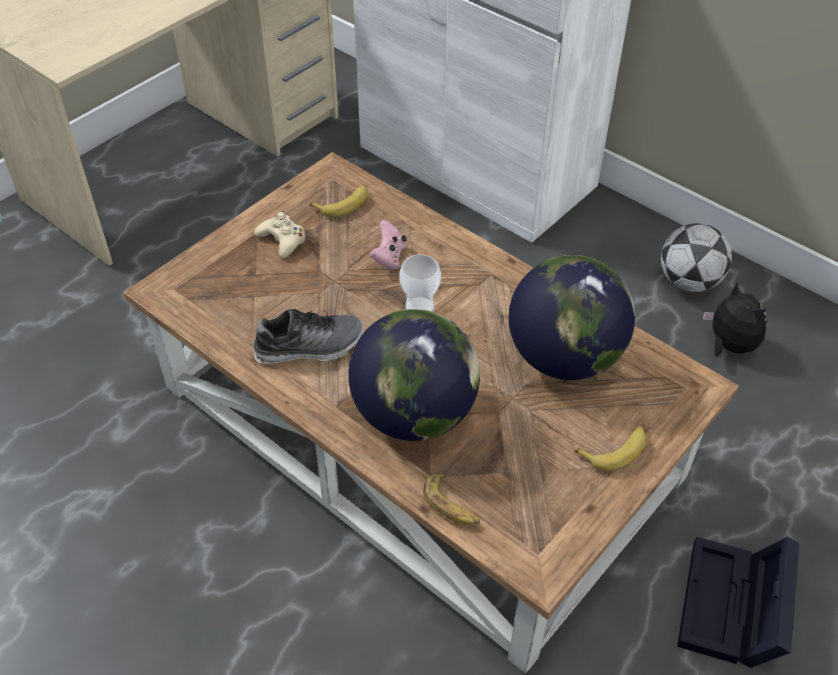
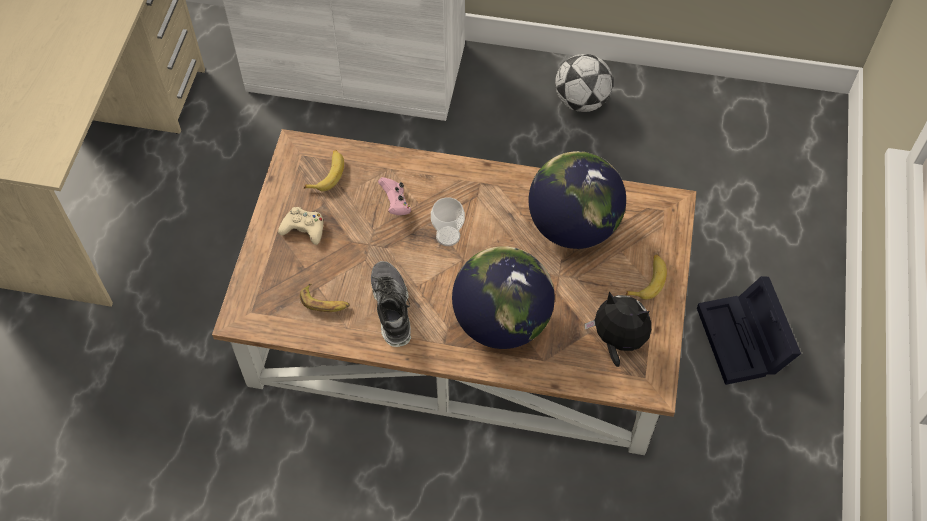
camera: 30 degrees left, 10 degrees up
(309, 346) = (391, 307): shoe -> shoe turned 60 degrees counterclockwise
(451, 505) = (570, 374): banana -> banana (325, 302)
(728, 345) = (638, 143): plush toy -> plush toy (617, 341)

